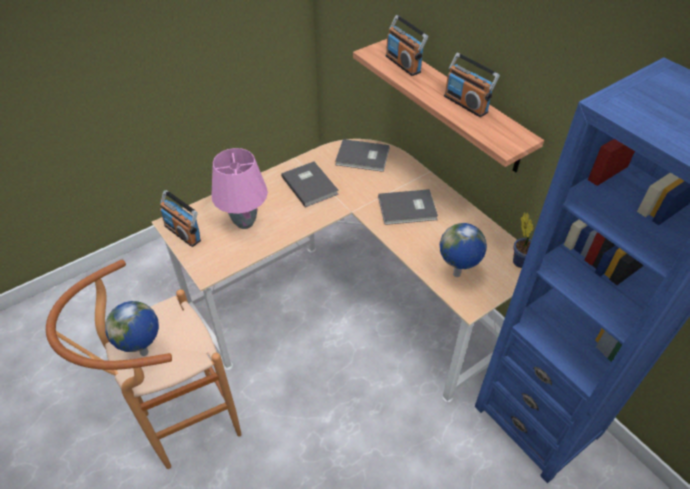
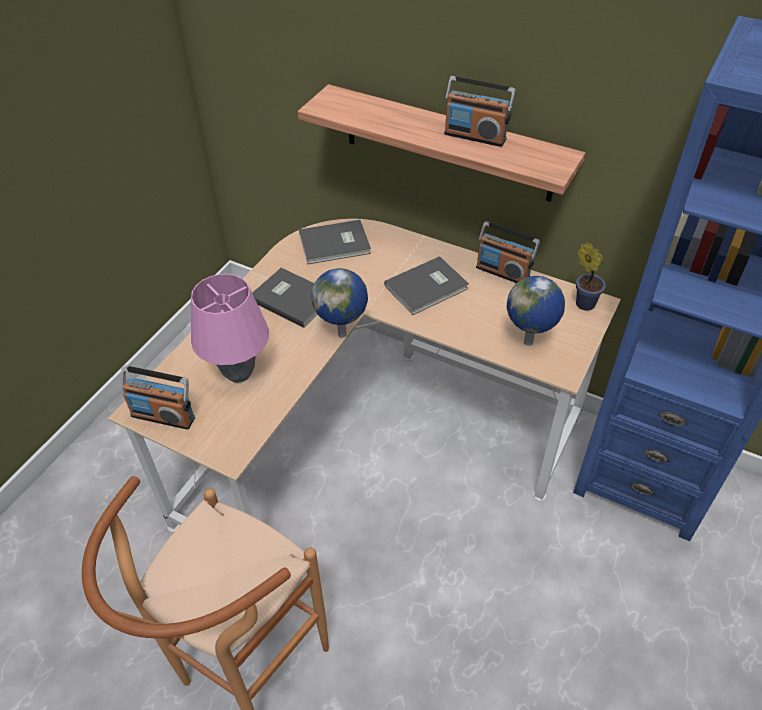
camera: 25 degrees left, 0 degrees up
(145, 353) = (208, 590): globe -> globe (343, 334)
(403, 64) = (370, 109): radio -> radio (503, 272)

